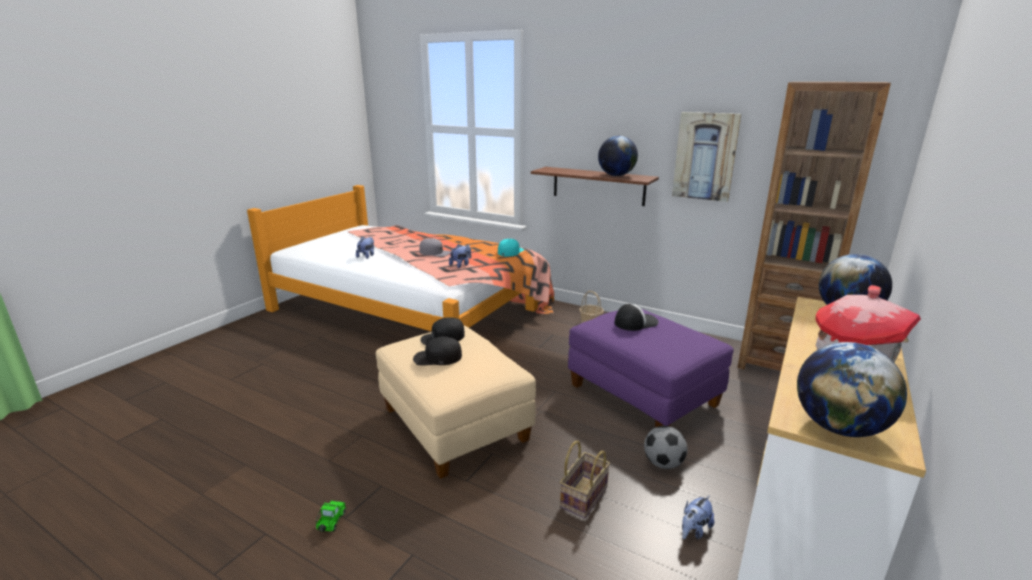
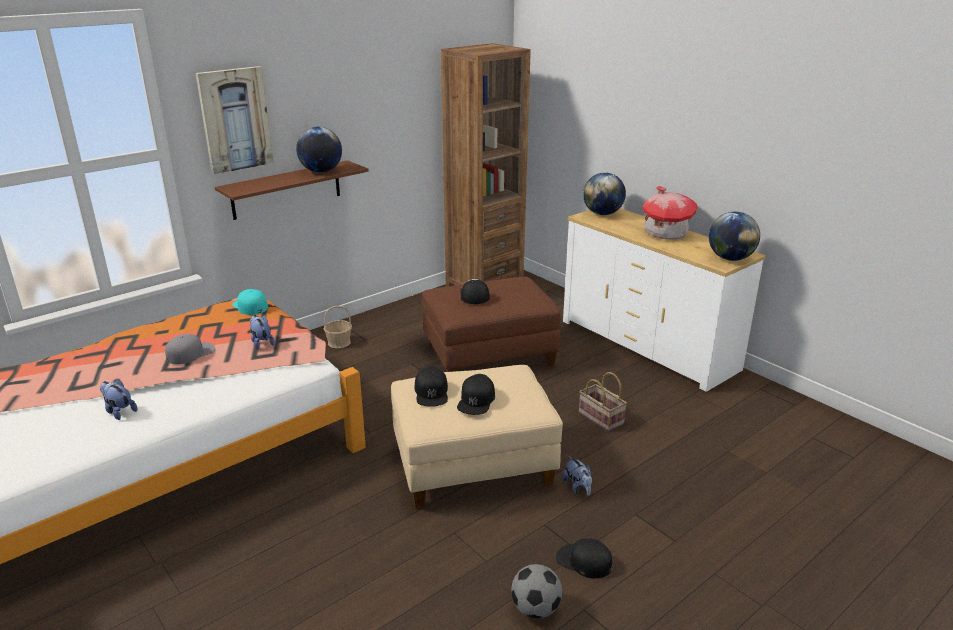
camera: 70 degrees left, 5 degrees up
(331, 522) = (583, 561): toy car -> black cap
(642, 396) = (489, 356): purple ottoman -> brown ottoman
(663, 463) = (578, 374): football -> football (535, 609)
(694, 530) = (647, 384): plush toy -> plush toy (578, 487)
(705, 156) = (384, 129): picture -> picture (235, 119)

